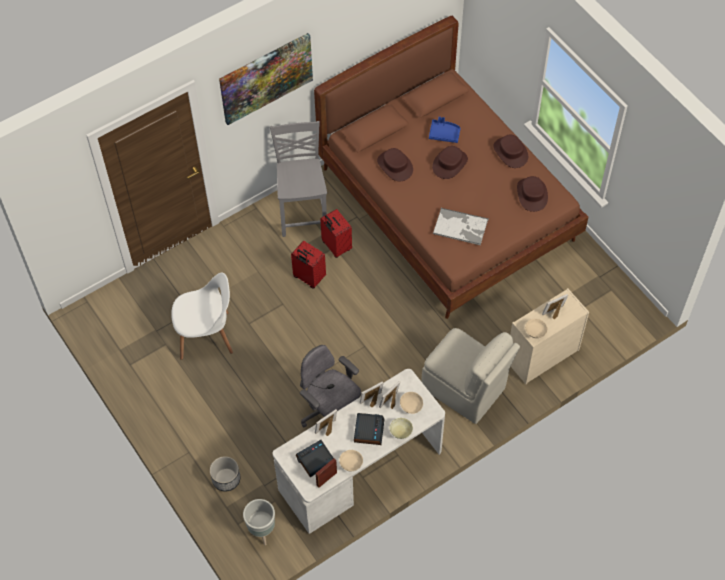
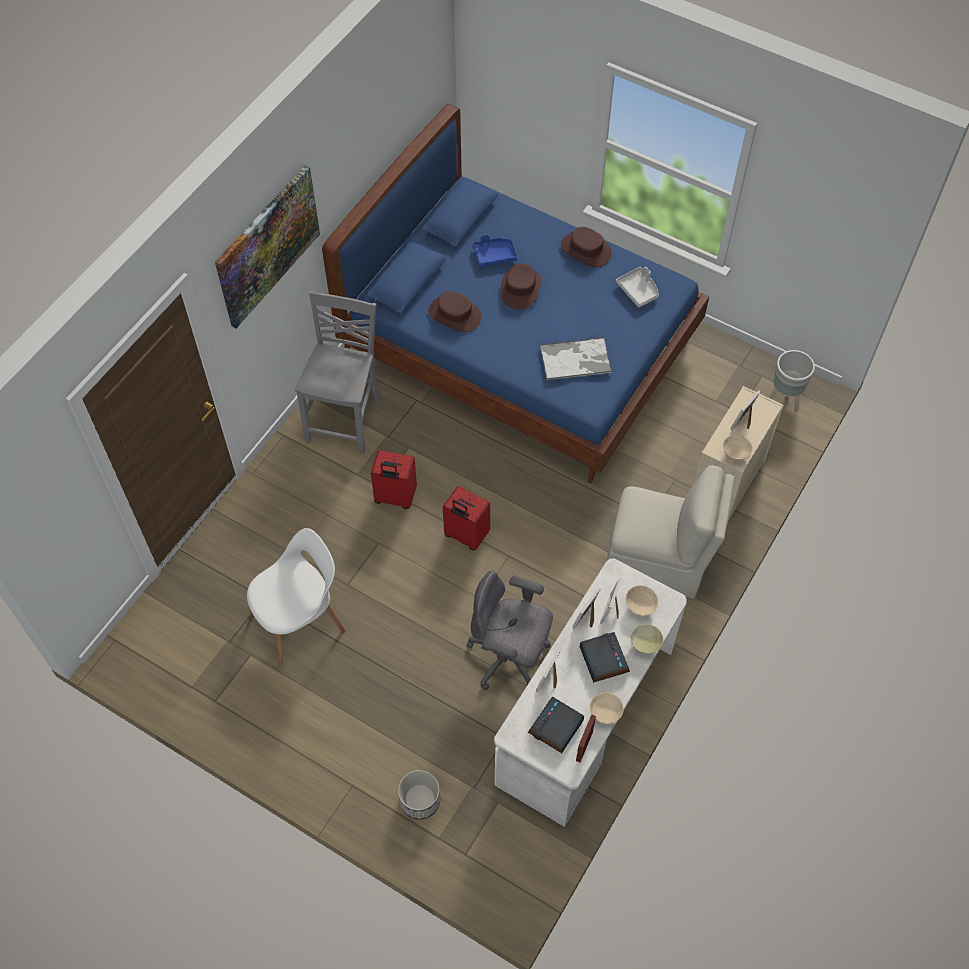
camera: 25 degrees left, 0 degrees up
(262, 531) = (503, 850): grey planter -> grey planter (785, 397)
(302, 212) = (346, 419): grey chair -> grey chair turned 45 degrees clockwise
(336, 247) = (409, 446): red suitcase -> red suitcase (465, 536)
(448, 205) = (520, 347): brown bed -> blue bed
(532, 194) = (638, 290): brown hat -> grey tray

